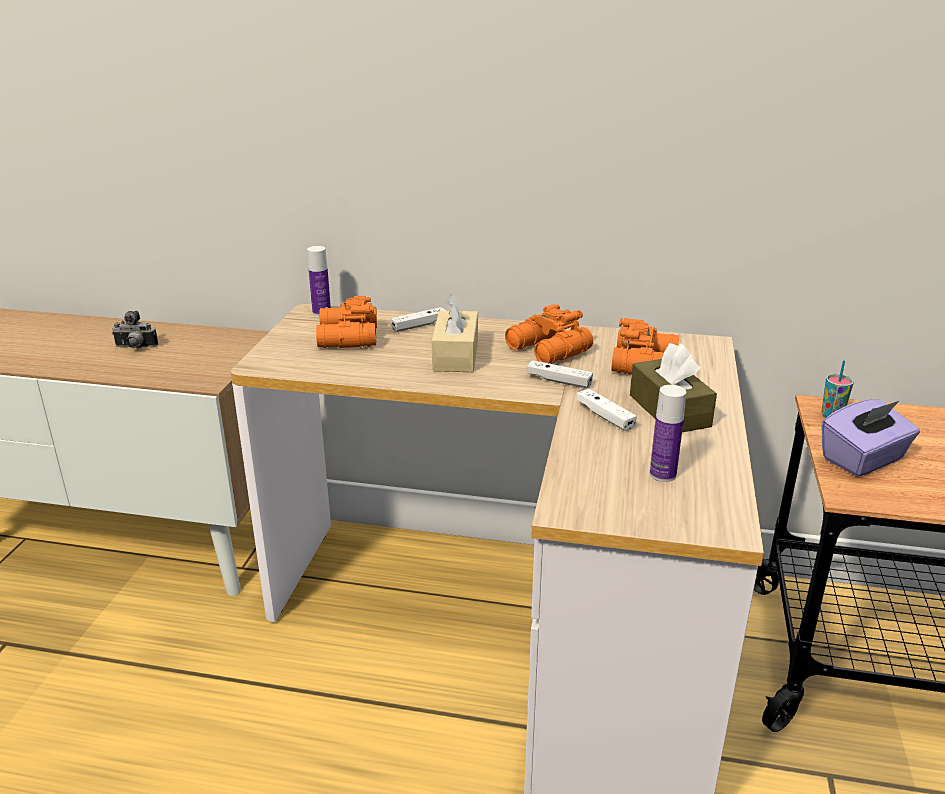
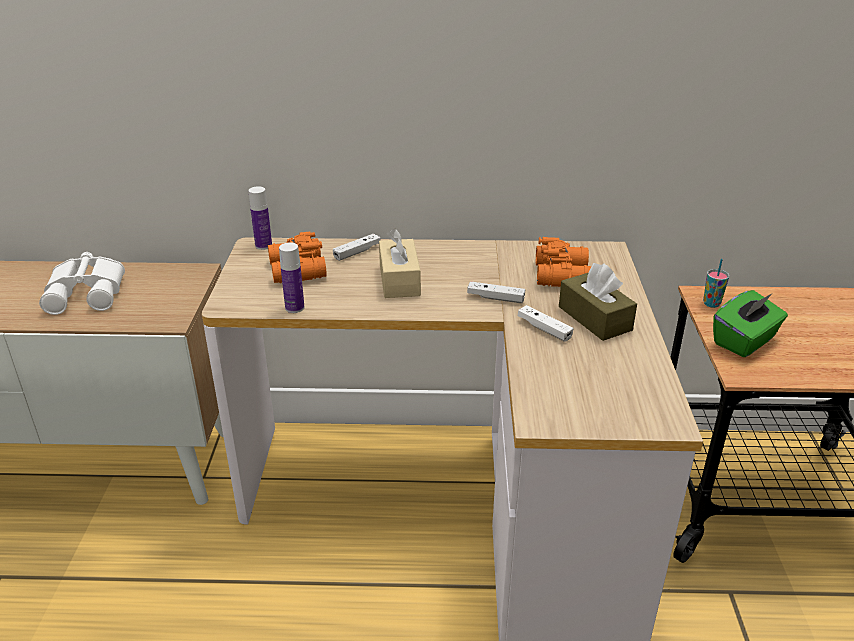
camera: 10 degrees left, 5 degrees up
(135, 348) = (88, 292): camera -> white binoculars
(547, 351) = (477, 269): orange binoculars -> none
(662, 474) = (606, 379): bottle -> bottle (294, 308)
(863, 460) = (745, 341): purple tissue box -> green tissue box

